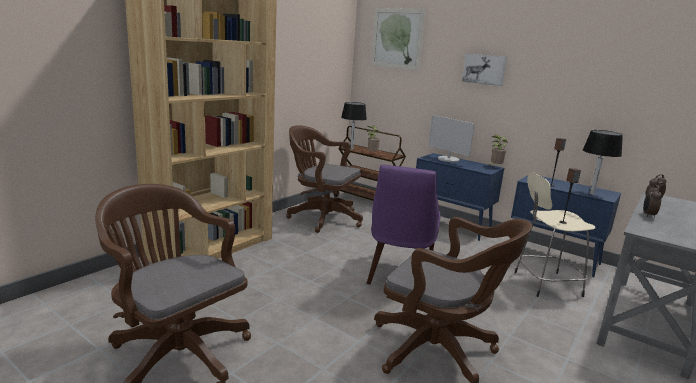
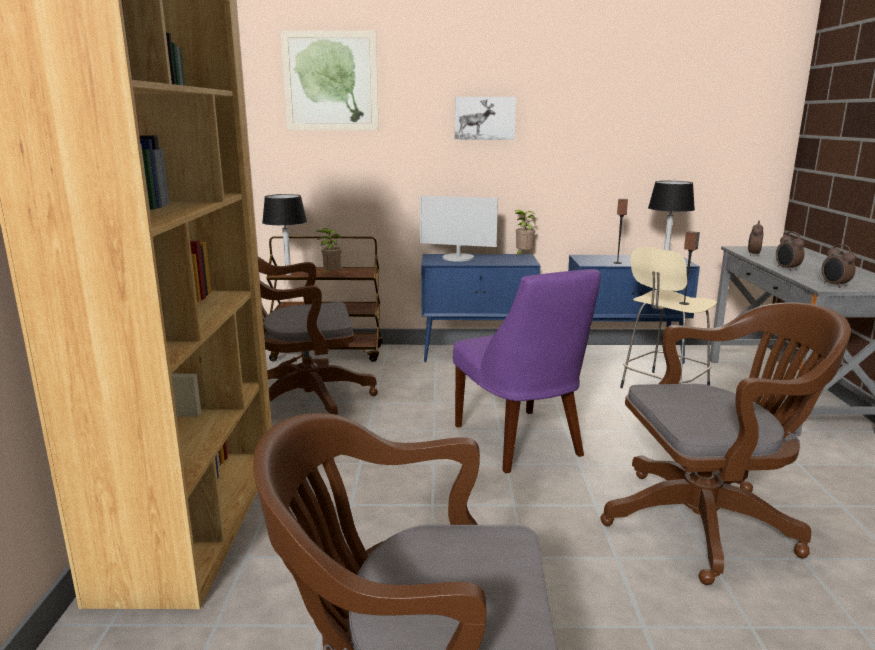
camera: 35 degrees left, 0 degrees up
(653, 233) = (834, 285): none -> alarm clock

